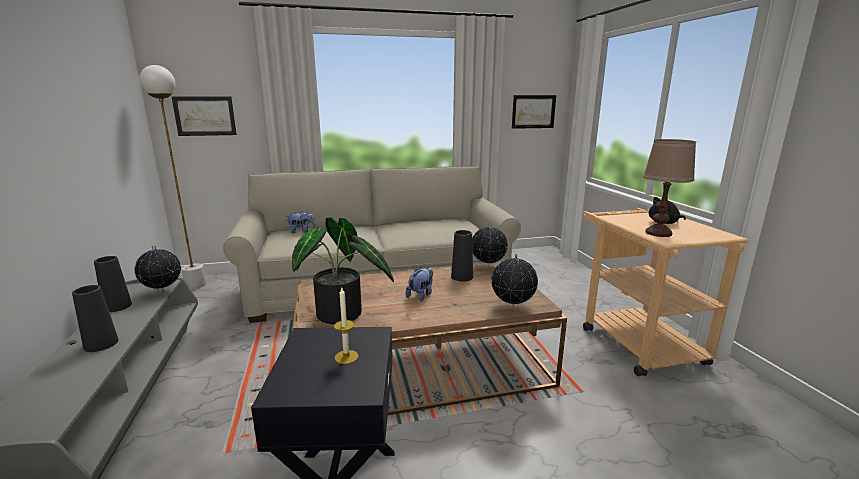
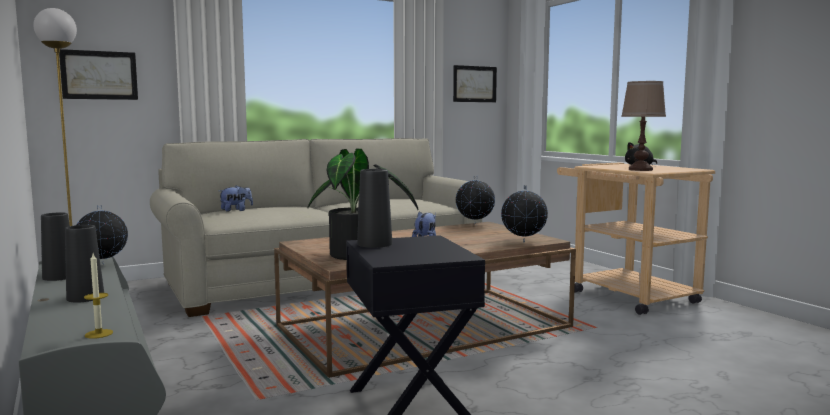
camera: 15 degrees left, 10 degrees down
(346, 357) = (422, 247): candle -> candle (99, 334)
(462, 277) = (455, 231): black vase -> black vase (374, 244)

